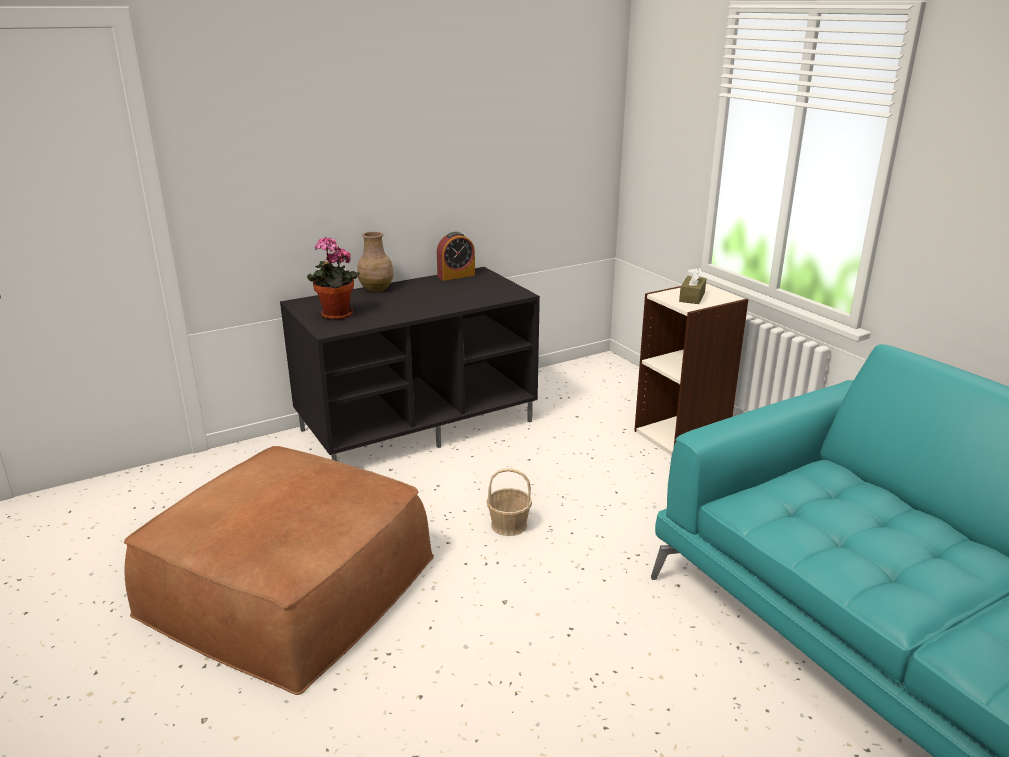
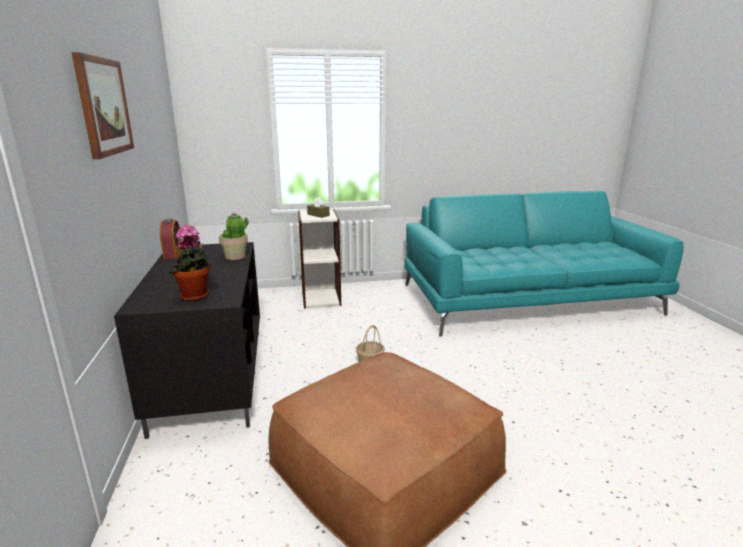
camera: 70 degrees left, 5 degrees down
(348, 100) = (103, 106): none -> picture
(377, 289) = (155, 278): brown vase -> none
(472, 301) = (235, 256): none -> potted plant

